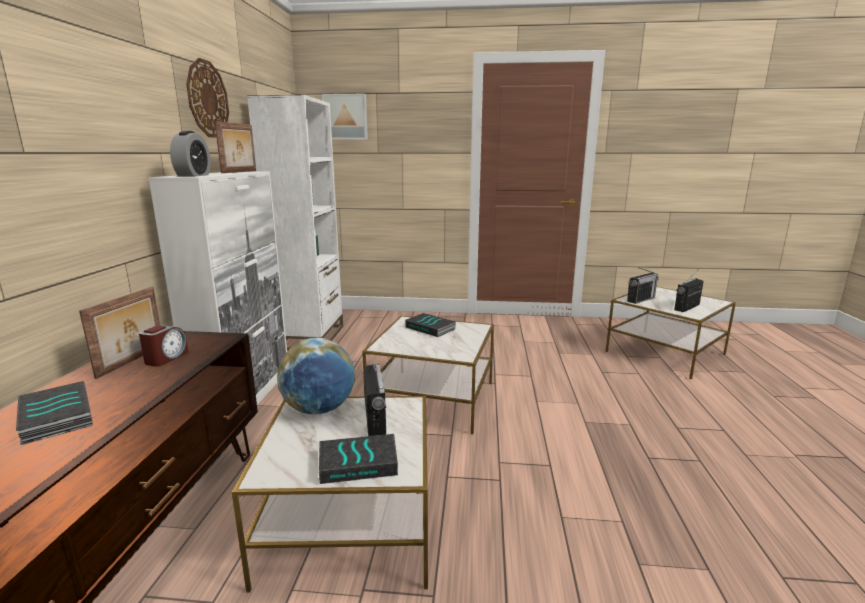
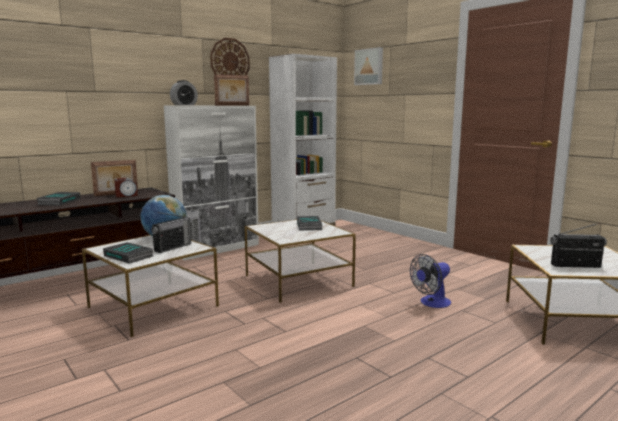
camera: 45 degrees right, 5 degrees down
(574, 374) = (431, 303): none -> fan
(641, 299) = (544, 250): radio -> none

